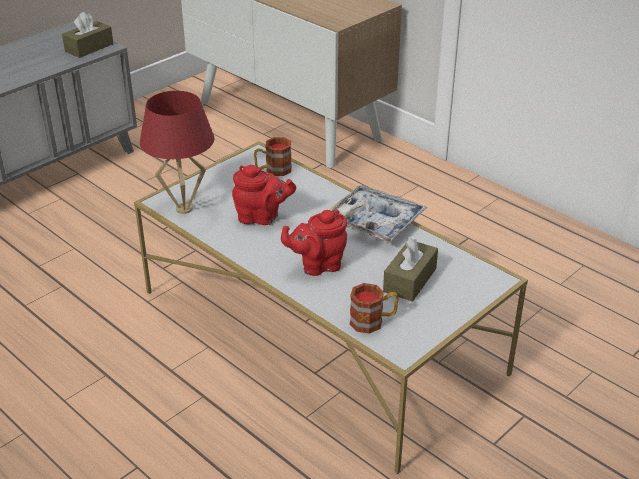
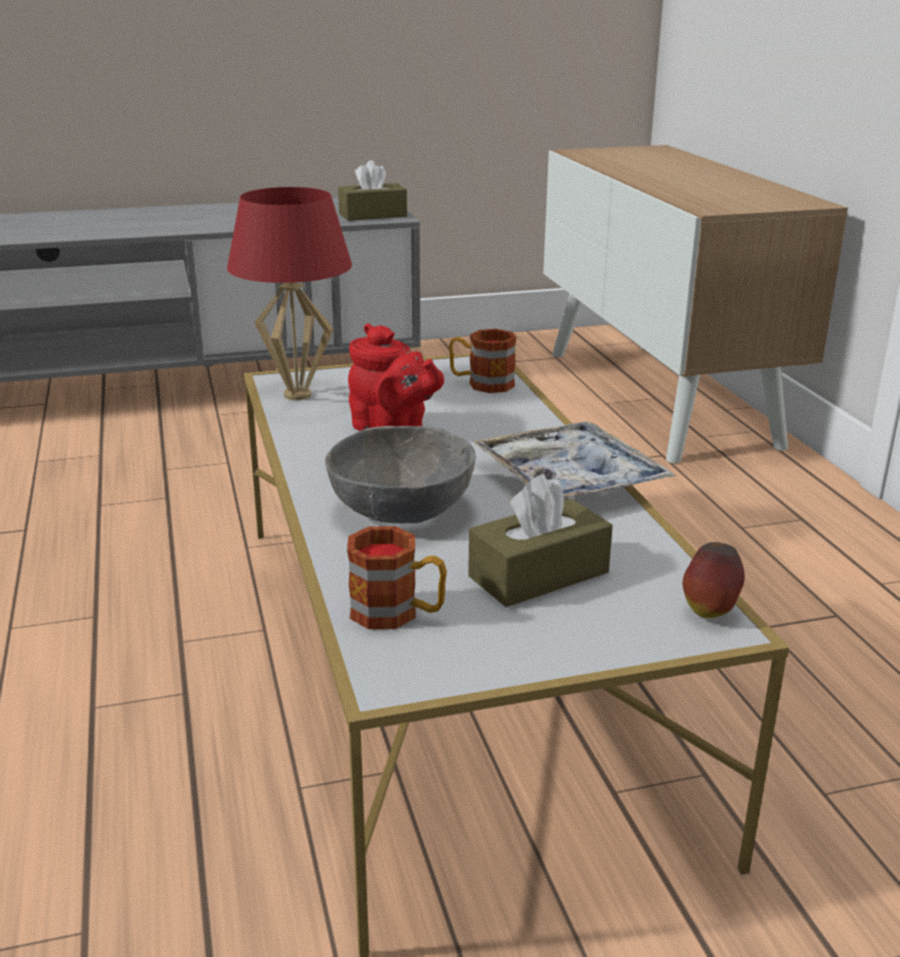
camera: 30 degrees right, 10 degrees down
(317, 265) = (402, 509): red teapot -> grey bowl
(489, 273) = (709, 611): none -> apple

